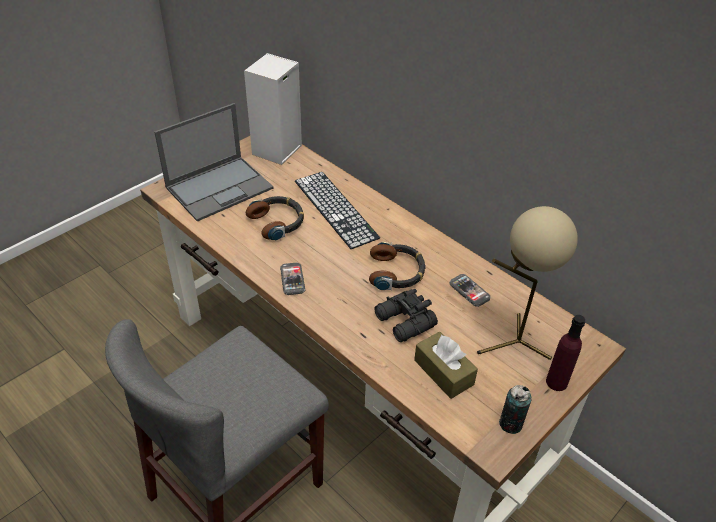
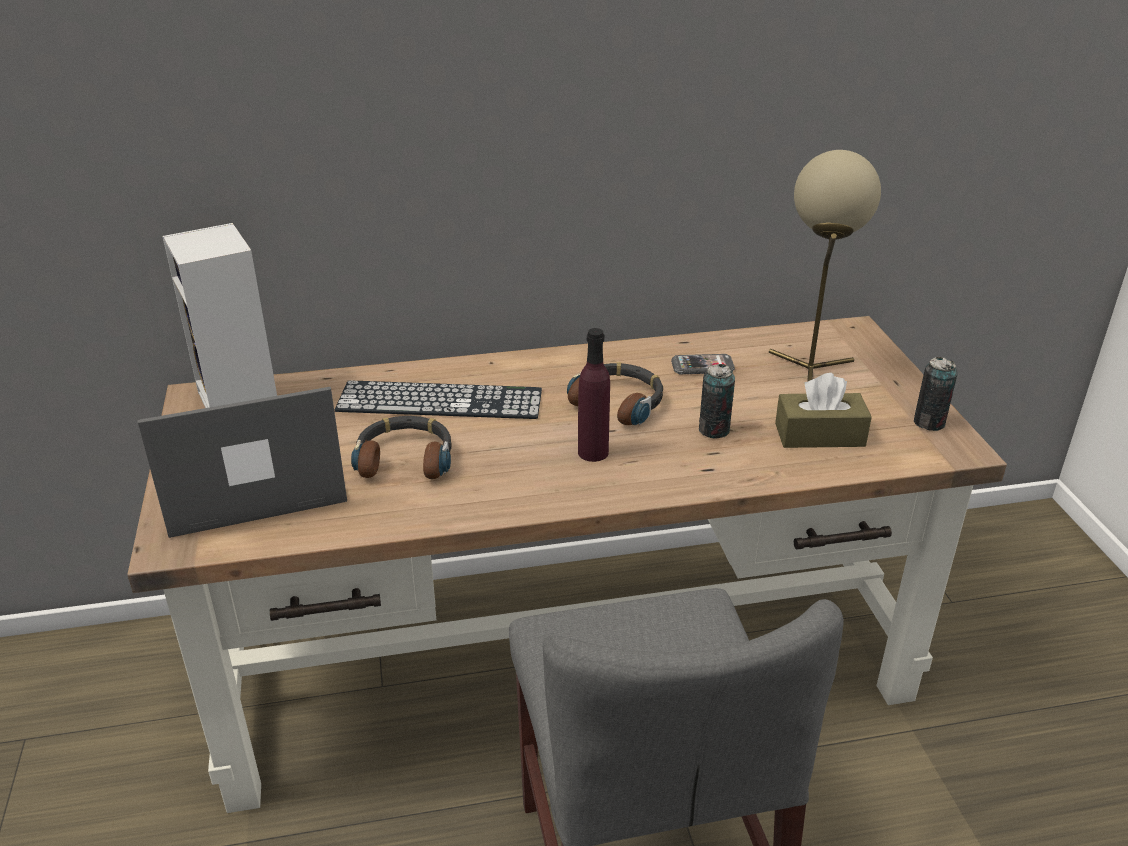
camera: 55 degrees left, 10 degrees down
(220, 187) = (251, 484): laptop -> laptop turned 105 degrees counterclockwise
(292, 279) = (544, 489): phone -> none
(404, 322) = (714, 430): black binoculars -> can
(556, 382) = (887, 371): purple bottle -> purple bottle (593, 452)

